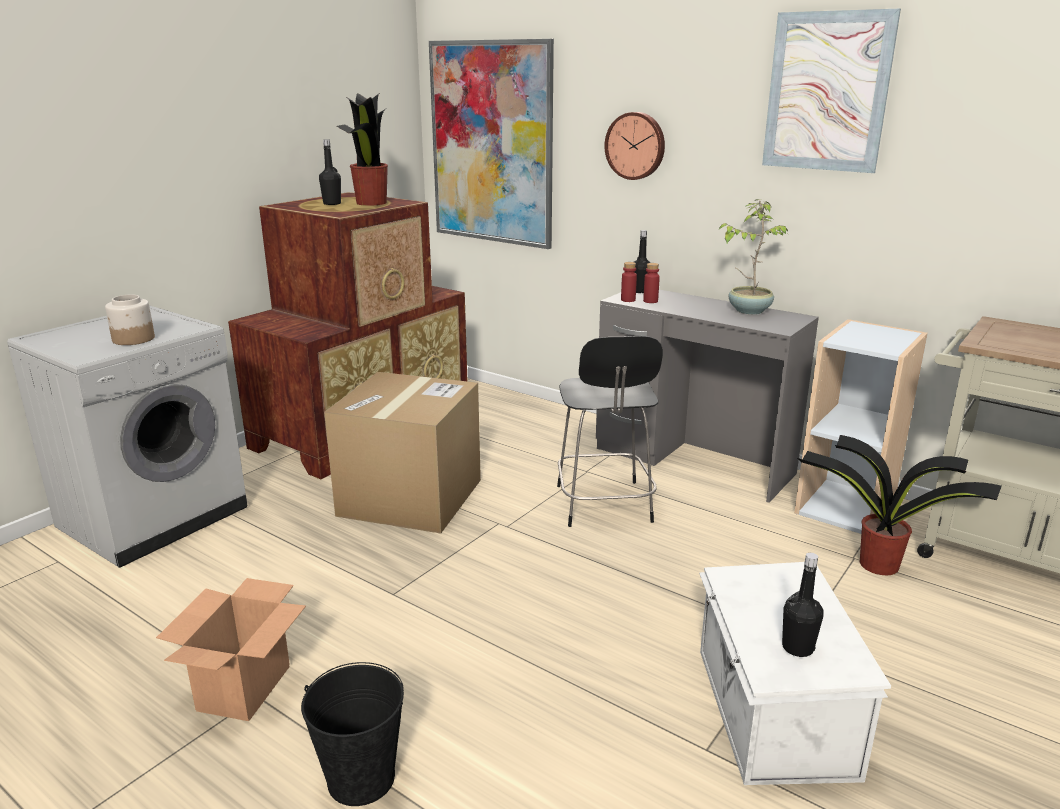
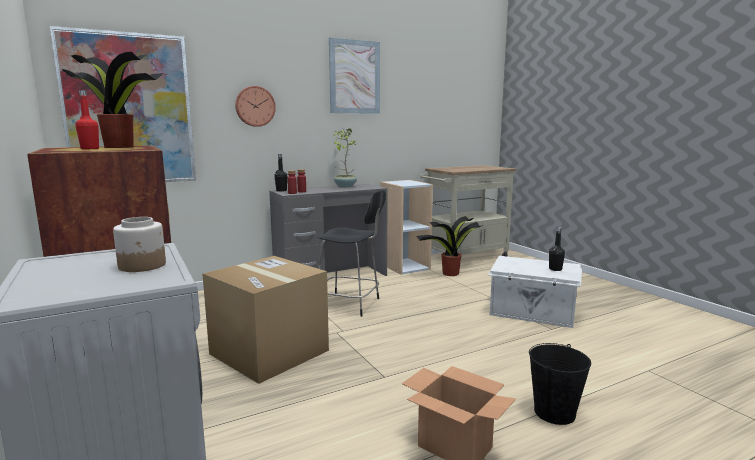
camera: 65 degrees left, 10 degrees down
(332, 203) = (90, 149): black bottle -> red bottle

